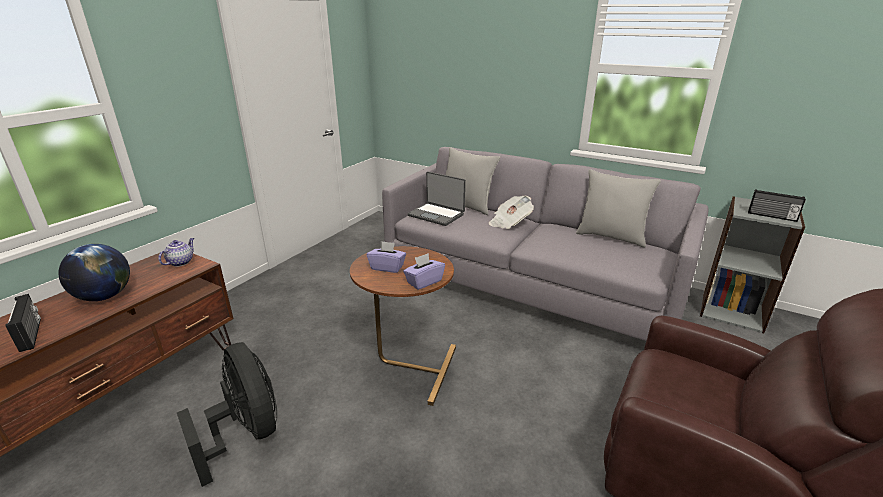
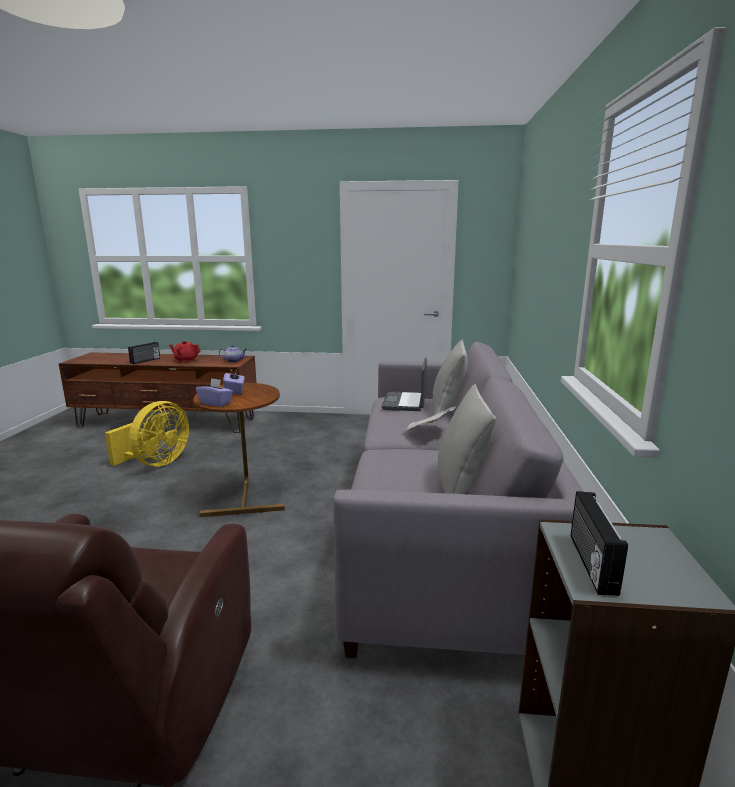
camera: 65 degrees right, 10 degrees down
(105, 296) = (186, 360): globe -> red teapot
(246, 433) = (156, 463): black fan -> yellow fan

